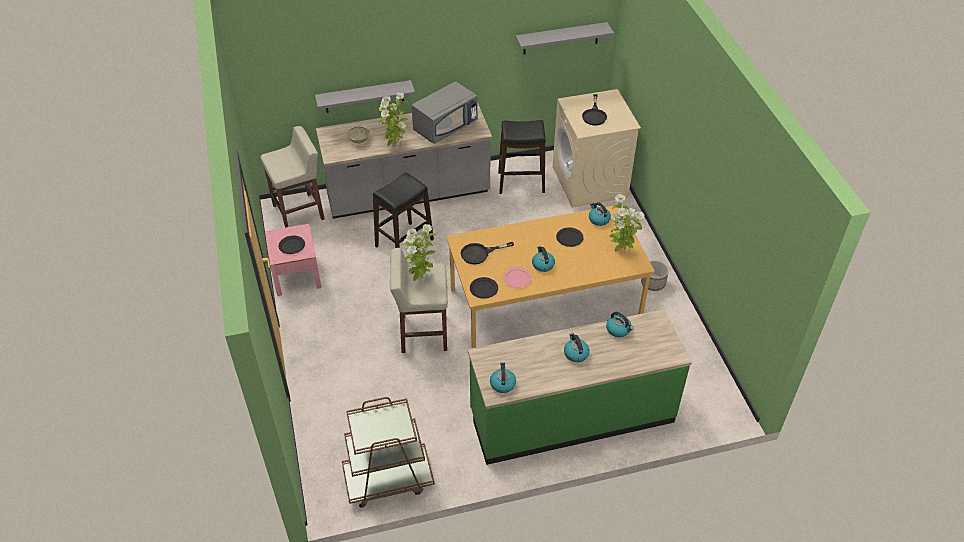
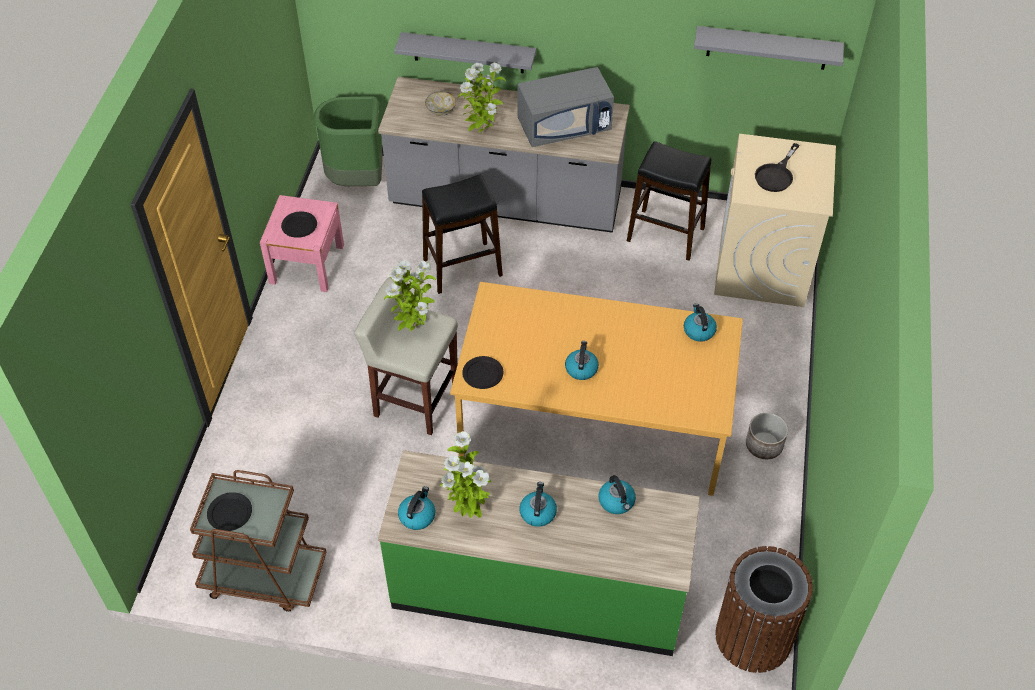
camera: 25 degrees right, 5 degrees up
(299, 212) = (357, 181): beige stool -> green trash can
(480, 253) = (508, 322): black frying pan -> none
(517, 278) = (535, 375): pink plate -> none
(569, 238) = (641, 343): black plate -> black plate (230, 513)
(620, 249) = (702, 386): potted plant -> potted plant (468, 510)
(713, 392) = (753, 637): none -> brown trash can

